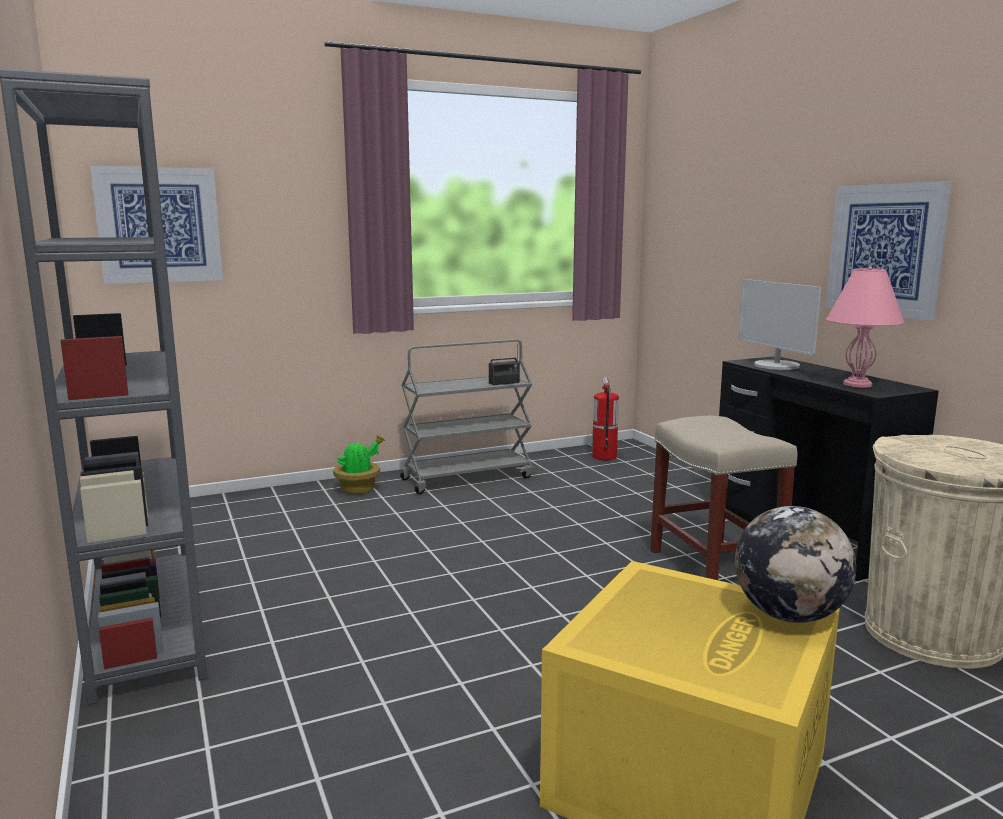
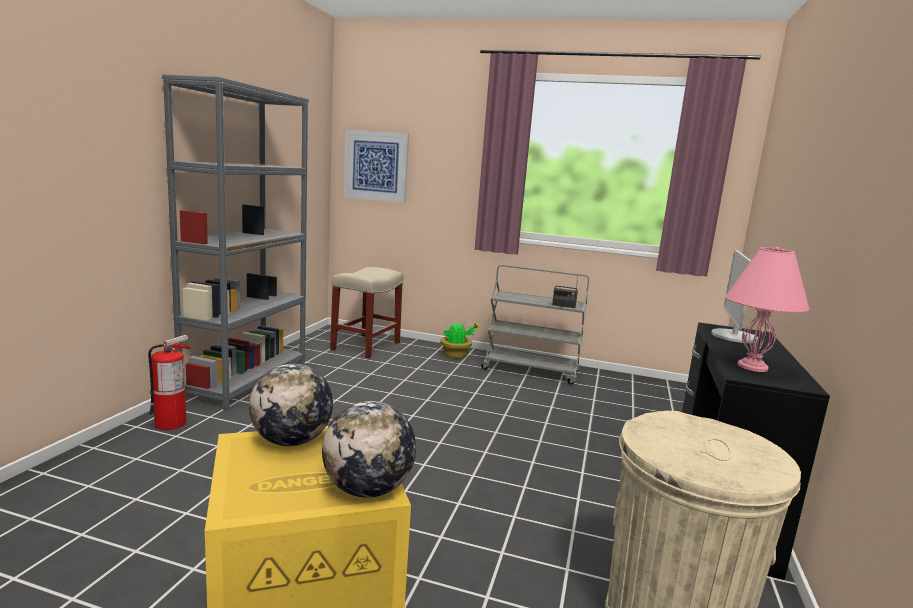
camera: 40 degrees right, 0 degrees up
(604, 456) = (660, 391): fire extinguisher -> fire extinguisher (171, 423)
(624, 615) = (291, 441): none -> globe
(712, 567) = (584, 488): beige stool -> beige stool (366, 345)
(885, 249) = (841, 234): picture -> none

